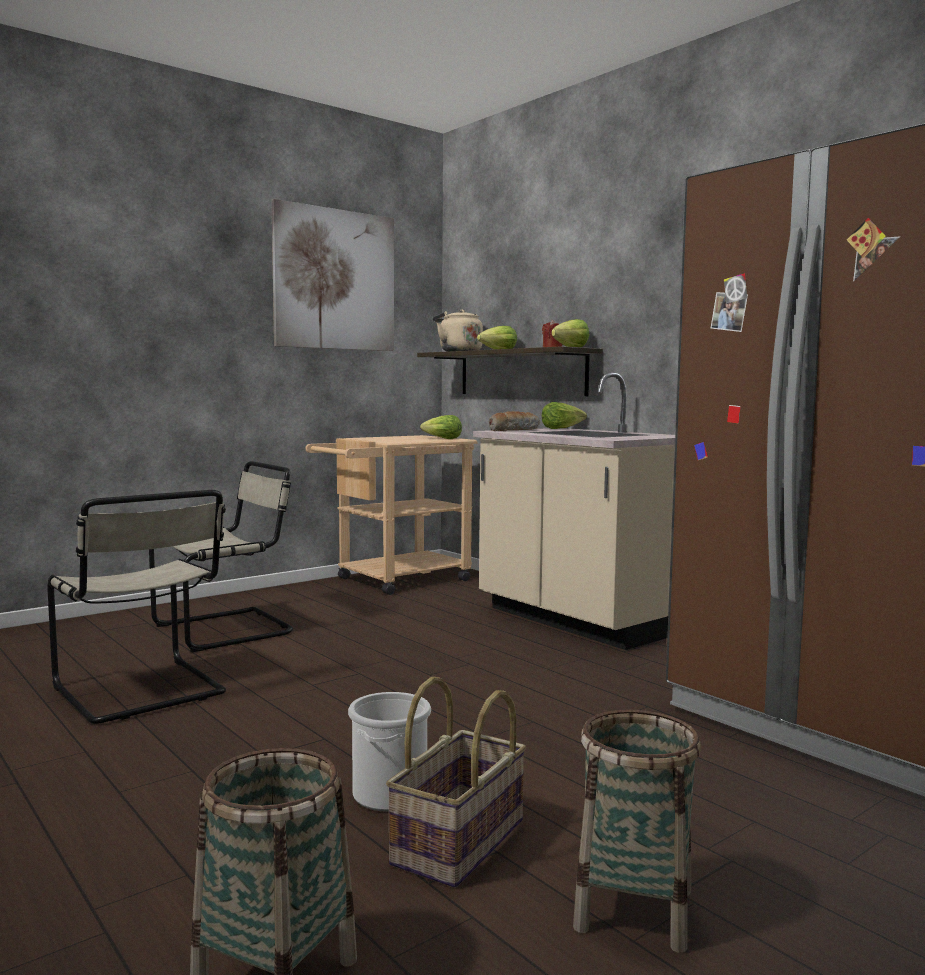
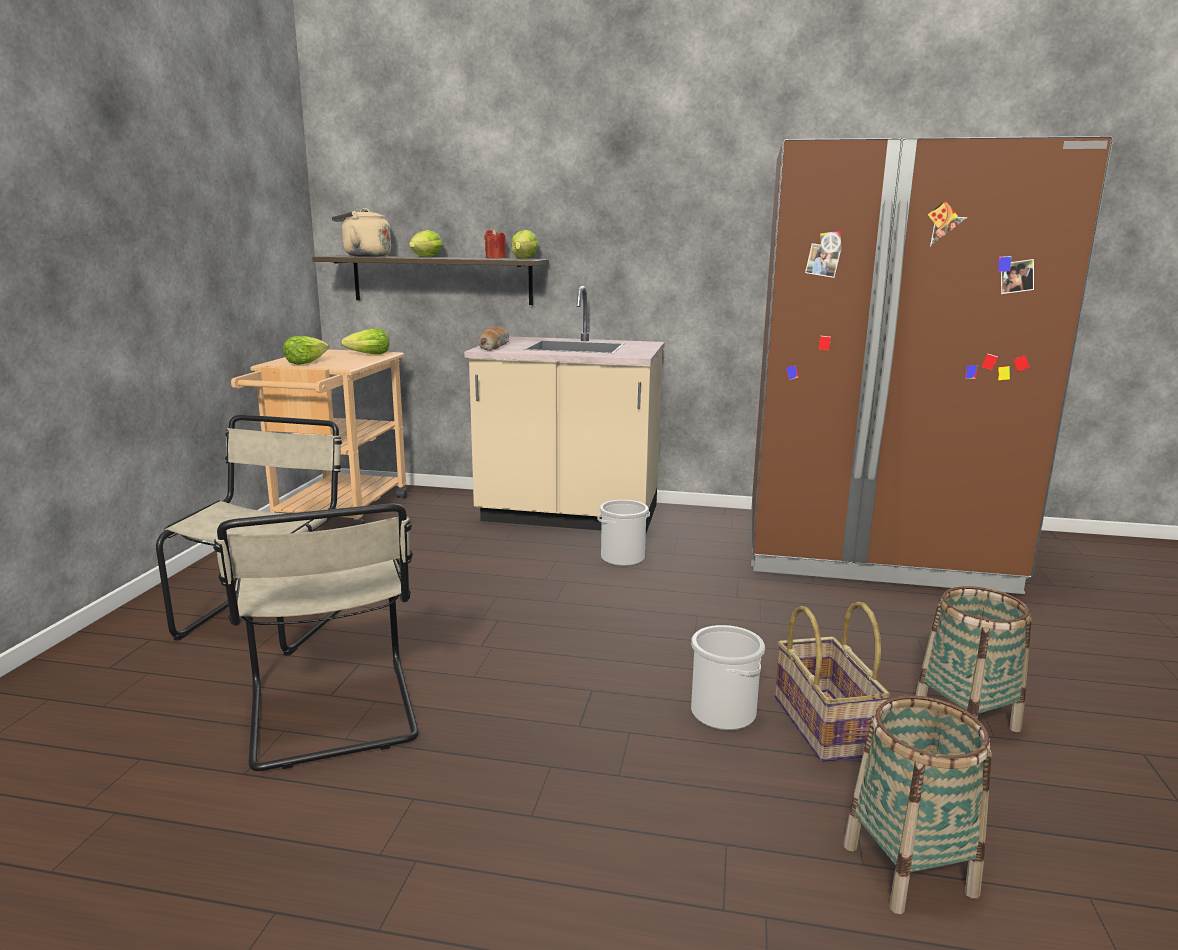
camera: 40 degrees left, 10 degrees up
(142, 692) = (333, 717): beige chair -> beige chair turned 60 degrees clockwise
(335, 279) = (223, 169): picture -> none
(560, 661) = (623, 558): none -> bucket
(561, 428) = (515, 338): lettuce -> lettuce (305, 363)

